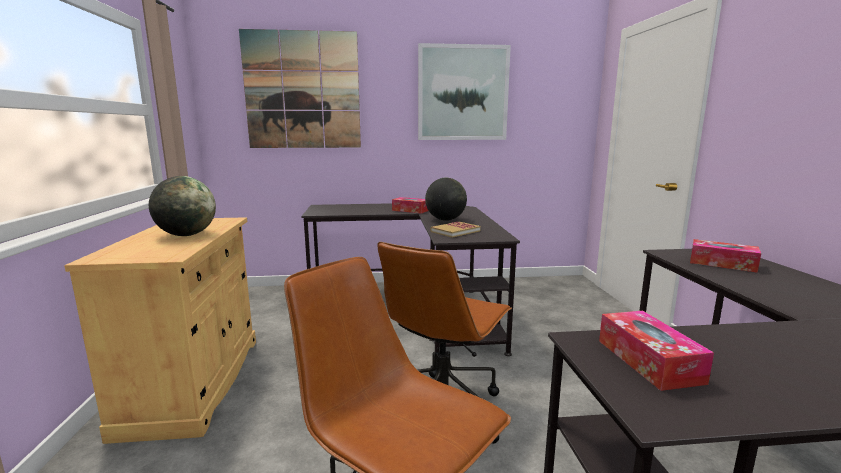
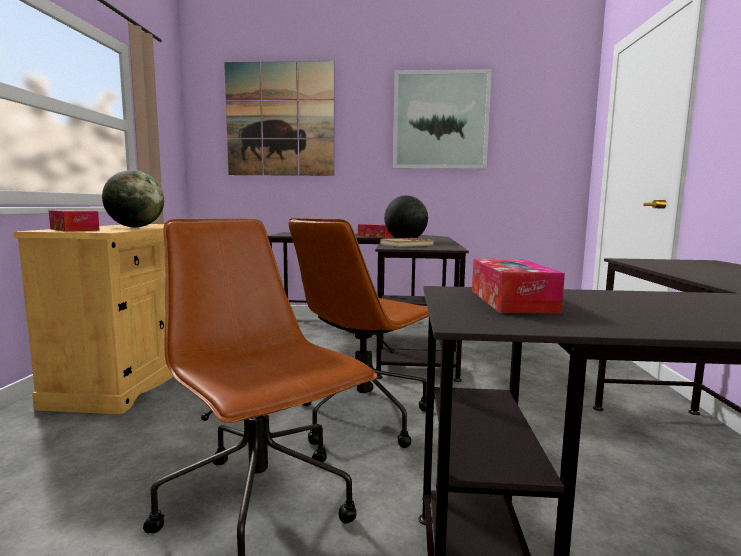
camera: 10 degrees right, 5 degrees down
(722, 263) = (690, 266): tissue box -> tissue box (74, 229)

